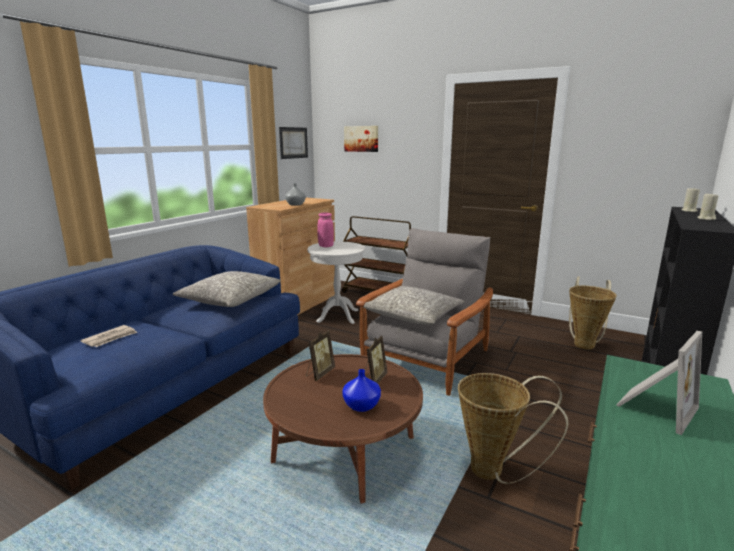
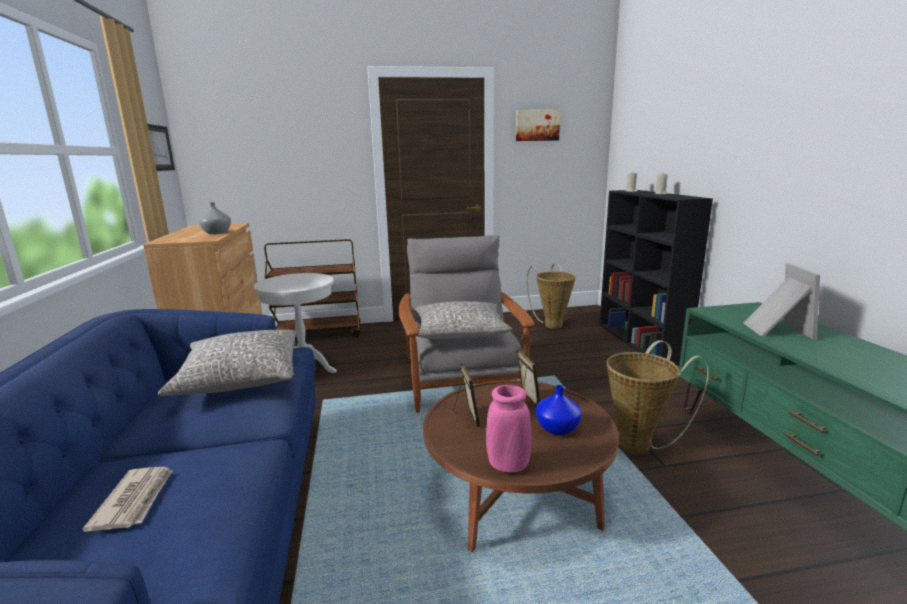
camera: 40 degrees left, 0 degrees up
(326, 246) = (278, 283): pink vase -> pink vase (508, 465)
(361, 138) = (258, 142): picture -> picture (537, 125)

